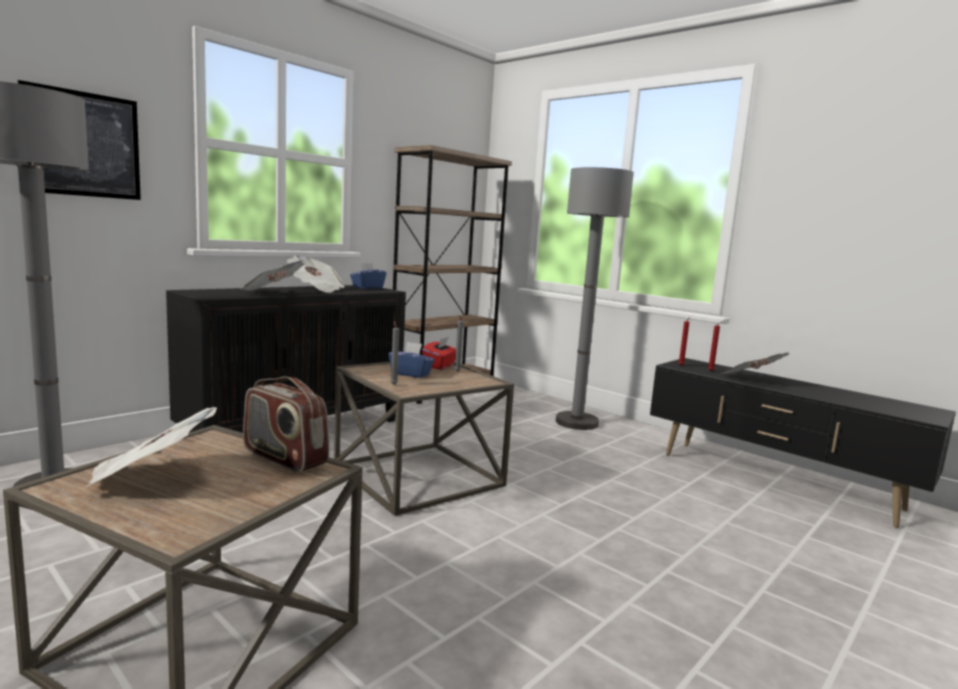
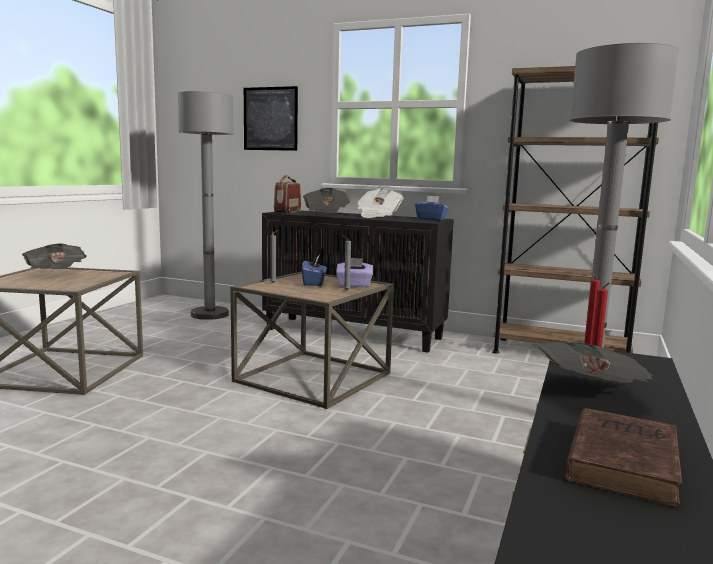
camera: 70 degrees right, 0 degrees up
(284, 458) = (87, 282): radio -> radio (287, 212)
(440, 366) = (354, 285): red tissue box -> purple tissue box
(836, 394) = (622, 460): none -> brown book

